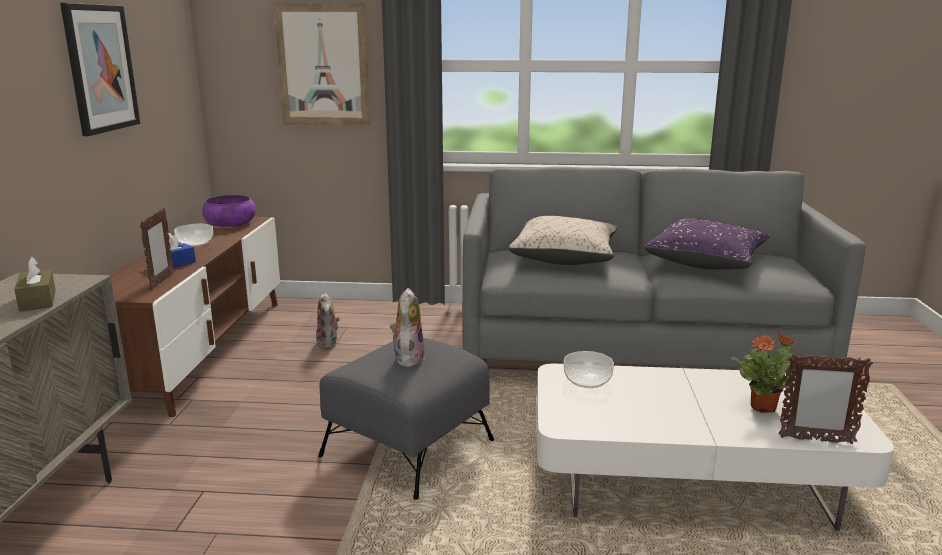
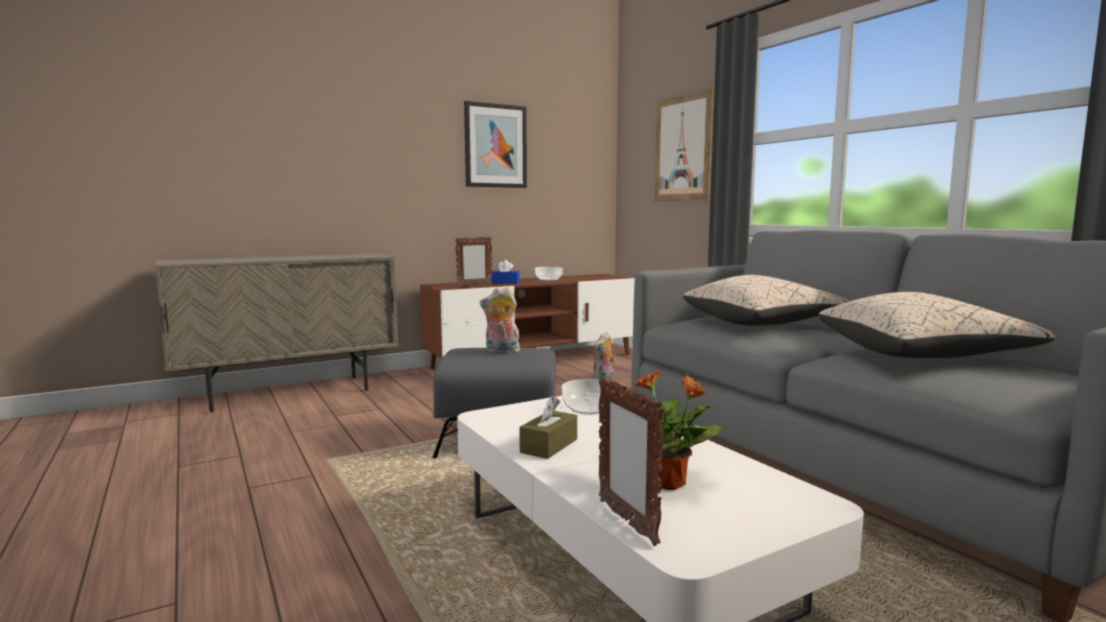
camera: 55 degrees right, 10 degrees down
(38, 300) = (340, 257): brown tissue box -> brown tissue box (549, 446)
(230, 223) = (599, 276): purple bowl -> none
(408, 358) = (501, 352): plush toy -> plush toy turned 150 degrees counterclockwise
(705, 262) = (921, 355): purple pillow -> beige pillow

